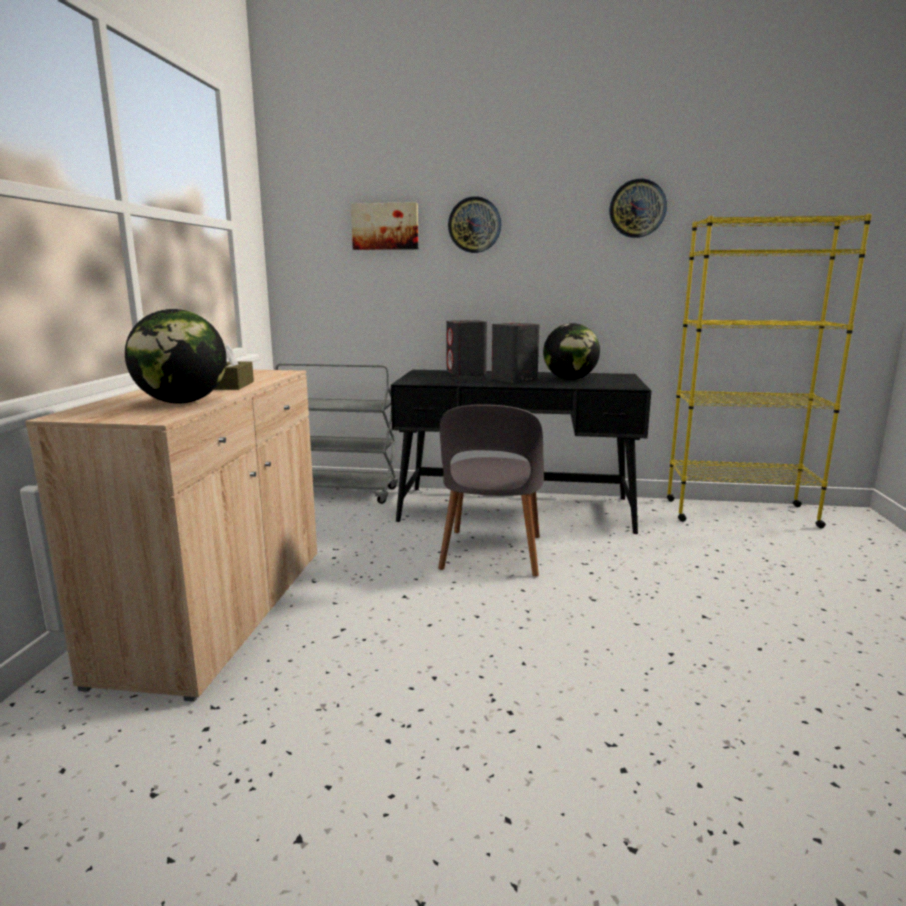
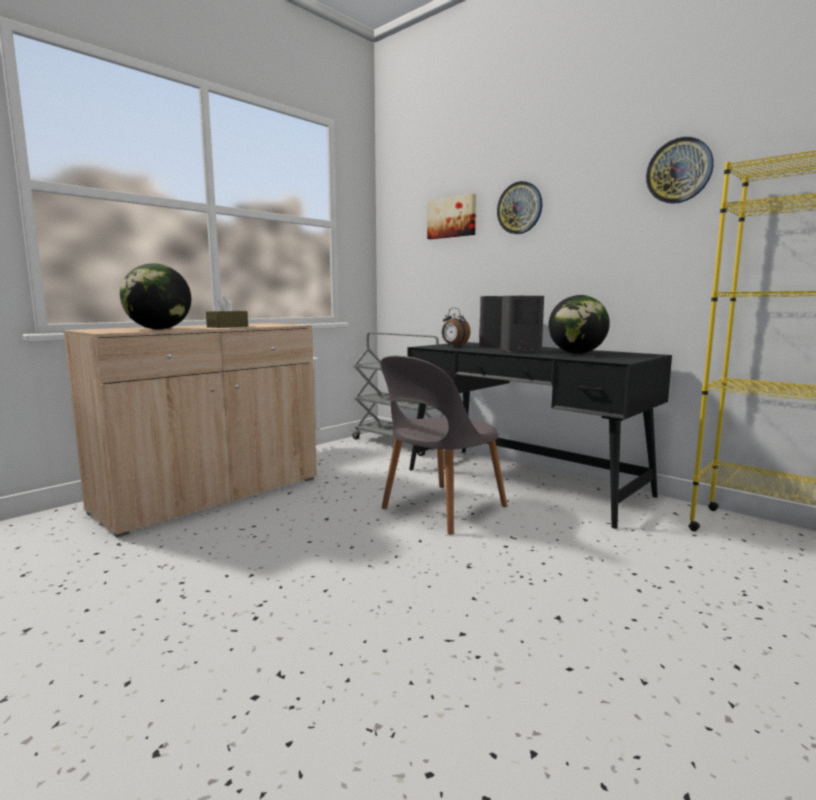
camera: 35 degrees right, 5 degrees down
(430, 378) = (454, 346): none -> alarm clock

